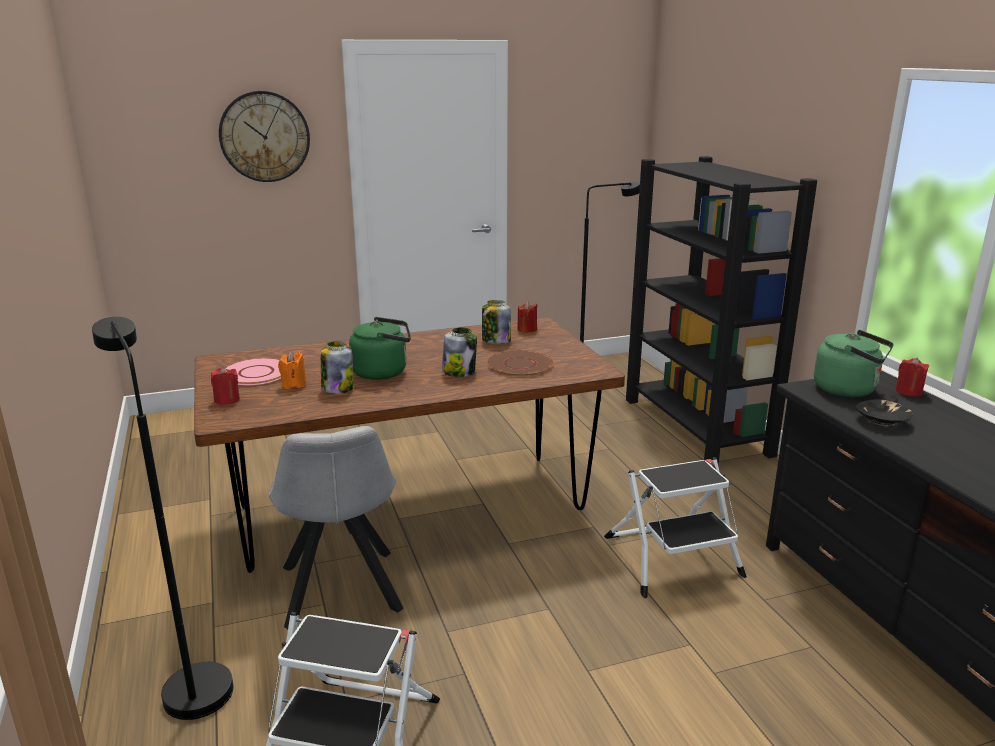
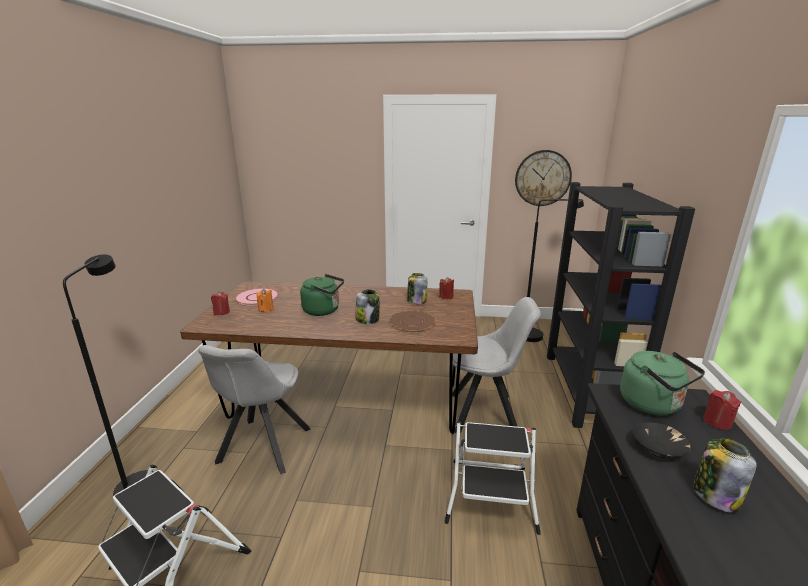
camera: 25 degrees right, 0 degrees up
(264, 137) = (334, 154): wall clock -> wall clock (542, 178)
(337, 388) = (285, 317): jar -> jar (715, 495)
(602, 479) = (485, 413): none -> grey chair

